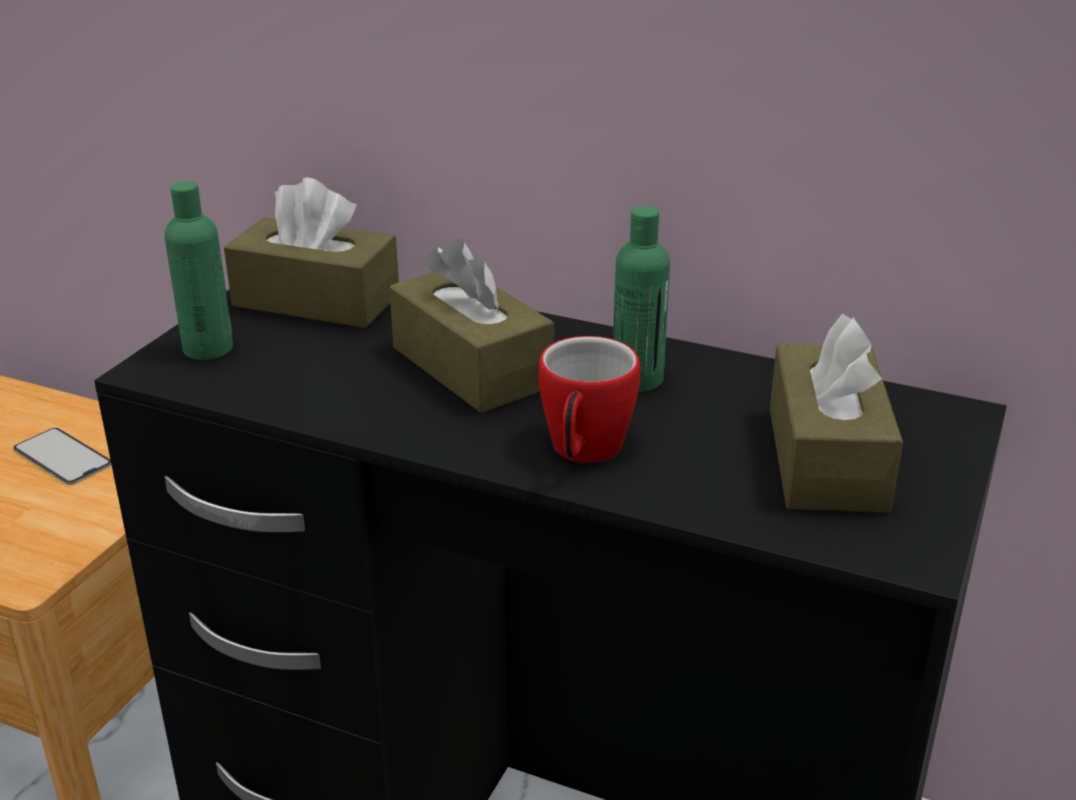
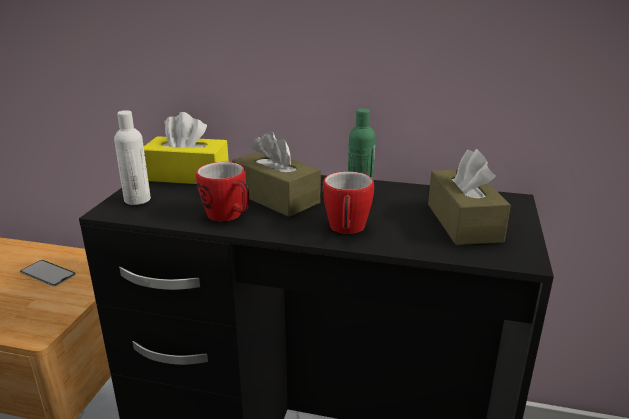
camera: 10 degrees left, 5 degrees down
(208, 349) = (137, 200): green bottle -> white bottle
(316, 300) = (187, 175): brown tissue box -> yellow tissue box
(367, 402) = (229, 216): none -> mug

